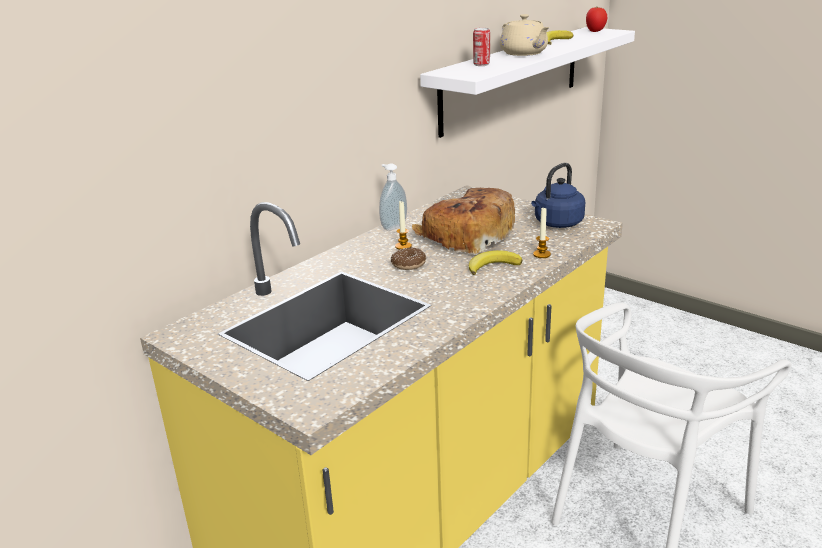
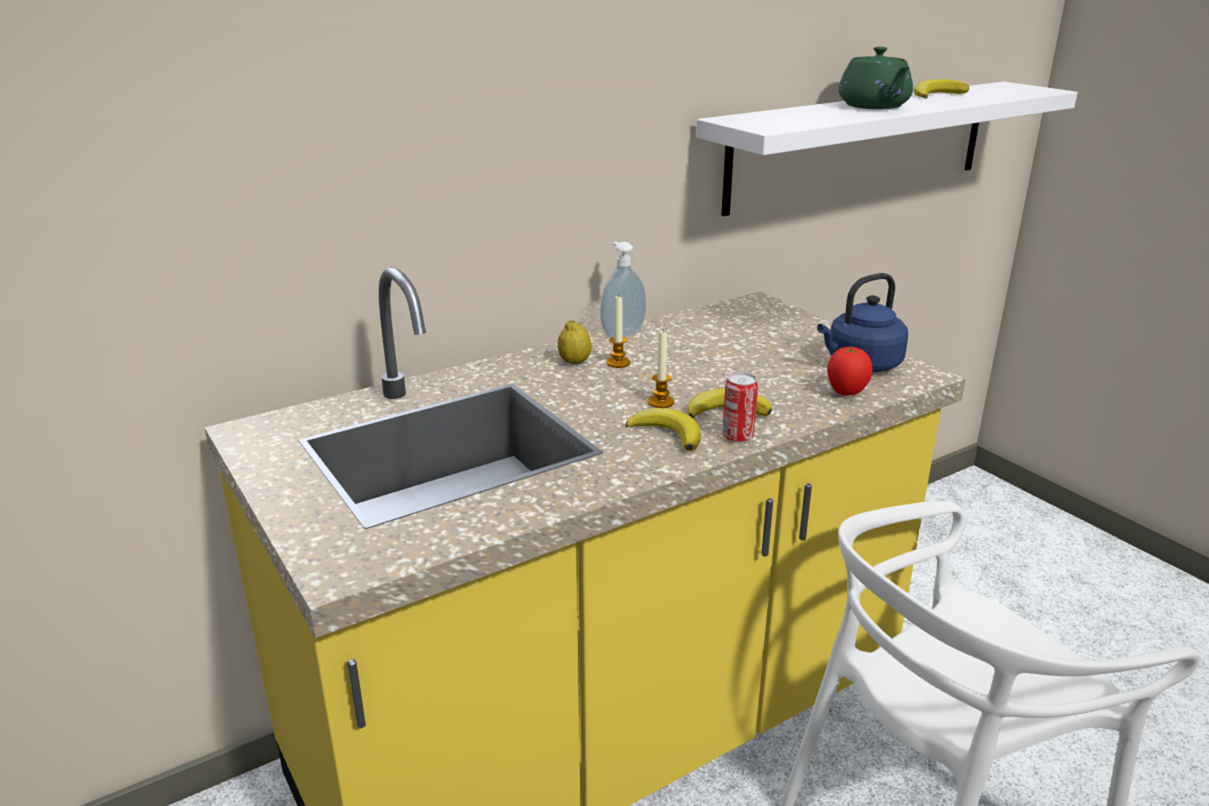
camera: 15 degrees right, 0 degrees up
(374, 250) = (574, 362): none -> lemon
(408, 264) = (609, 389): donut -> none
(464, 286) = (667, 433): none -> banana
(466, 235) = (716, 361): bread -> none
(481, 64) = (795, 115): can -> can (737, 437)
(524, 53) = (874, 106): beige teapot -> green teapot
(541, 254) = (810, 406): candle -> candle (661, 402)
(595, 31) = (1012, 88): tomato -> tomato (846, 393)

